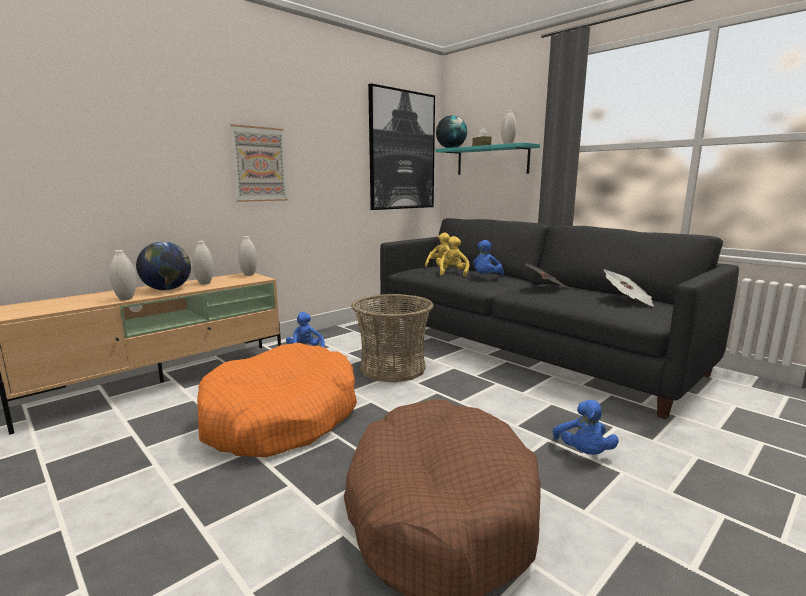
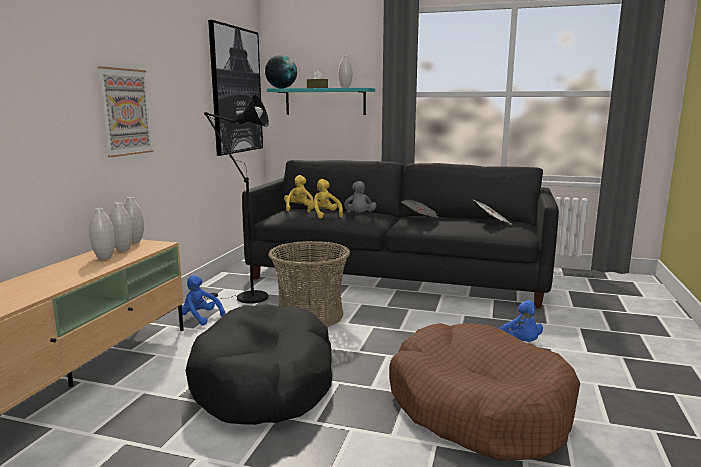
camera: 30 degrees left, 0 degrees up
(126, 299) = (49, 289): white vase -> white vase (123, 250)
(167, 289) = (75, 271): globe -> none
(281, 417) = (265, 382): orange dog bed -> black dog bed
(360, 342) = (246, 298): none -> black floor lamp
(486, 277) = (359, 216): blue plush toy -> grey plush toy

